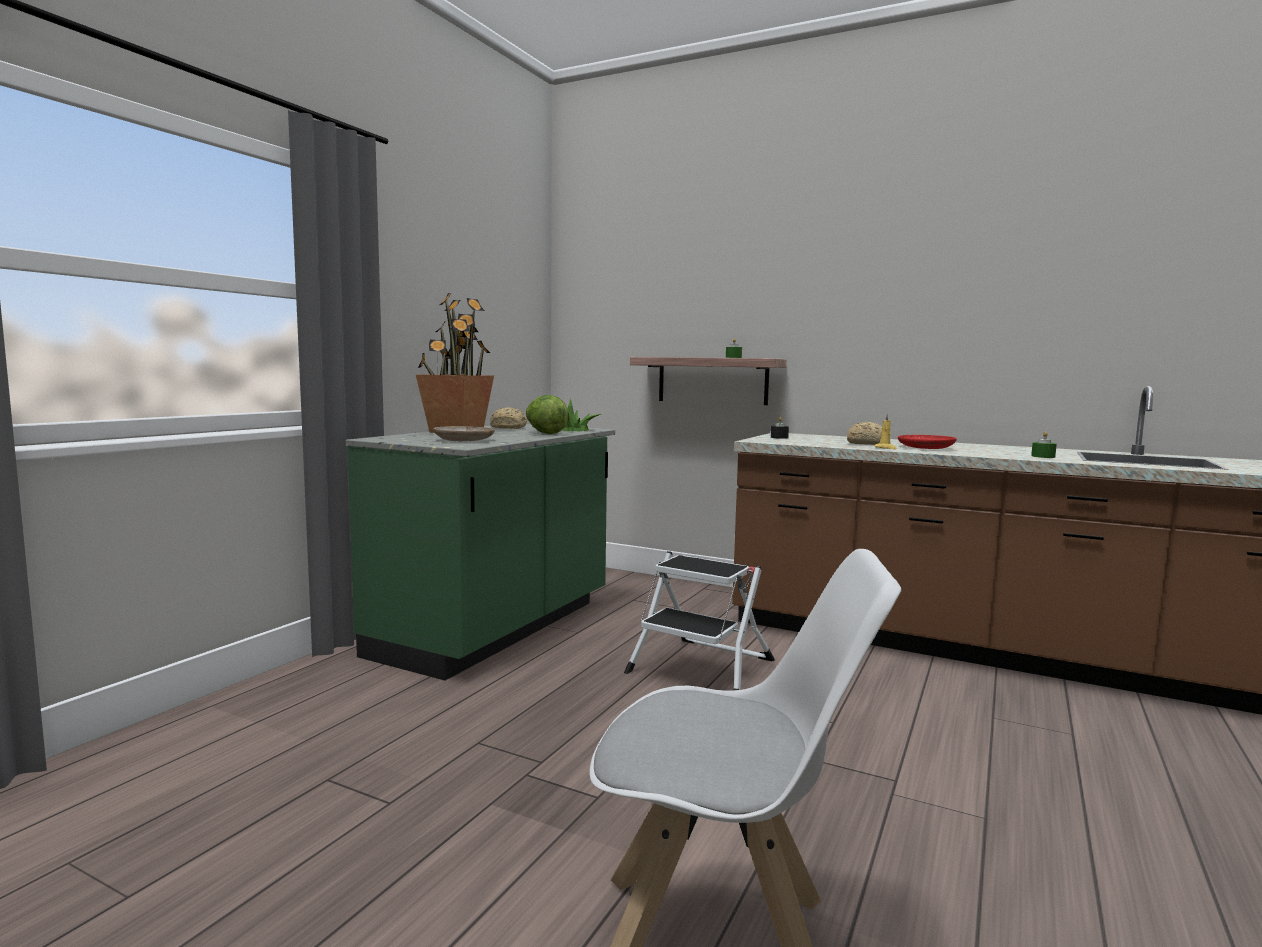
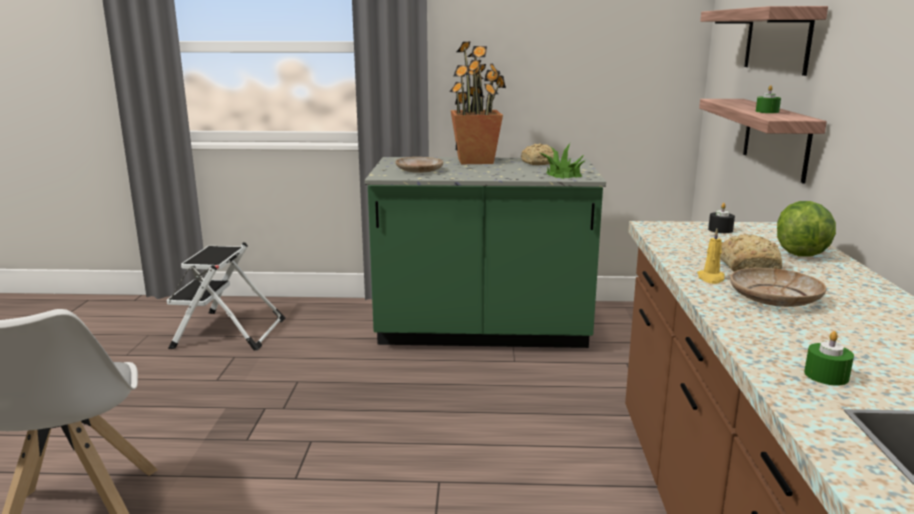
camera: 65 degrees right, 10 degrees up
(545, 433) = (513, 174): lettuce -> lettuce (801, 252)
(693, 309) = (777, 40): none -> shelf
(703, 668) = (496, 433): step ladder -> step ladder (228, 331)
(926, 448) = (774, 298): red plate -> beige plate

